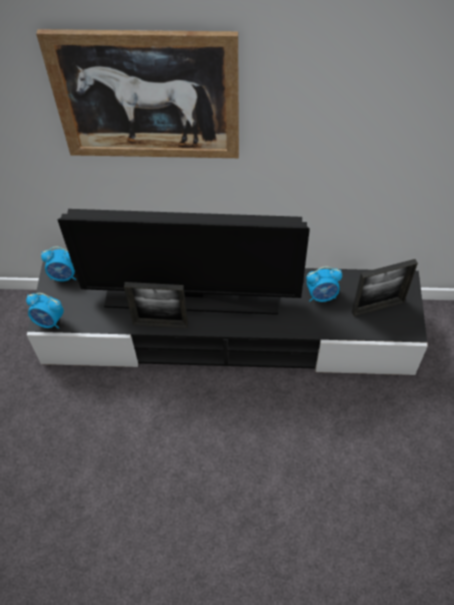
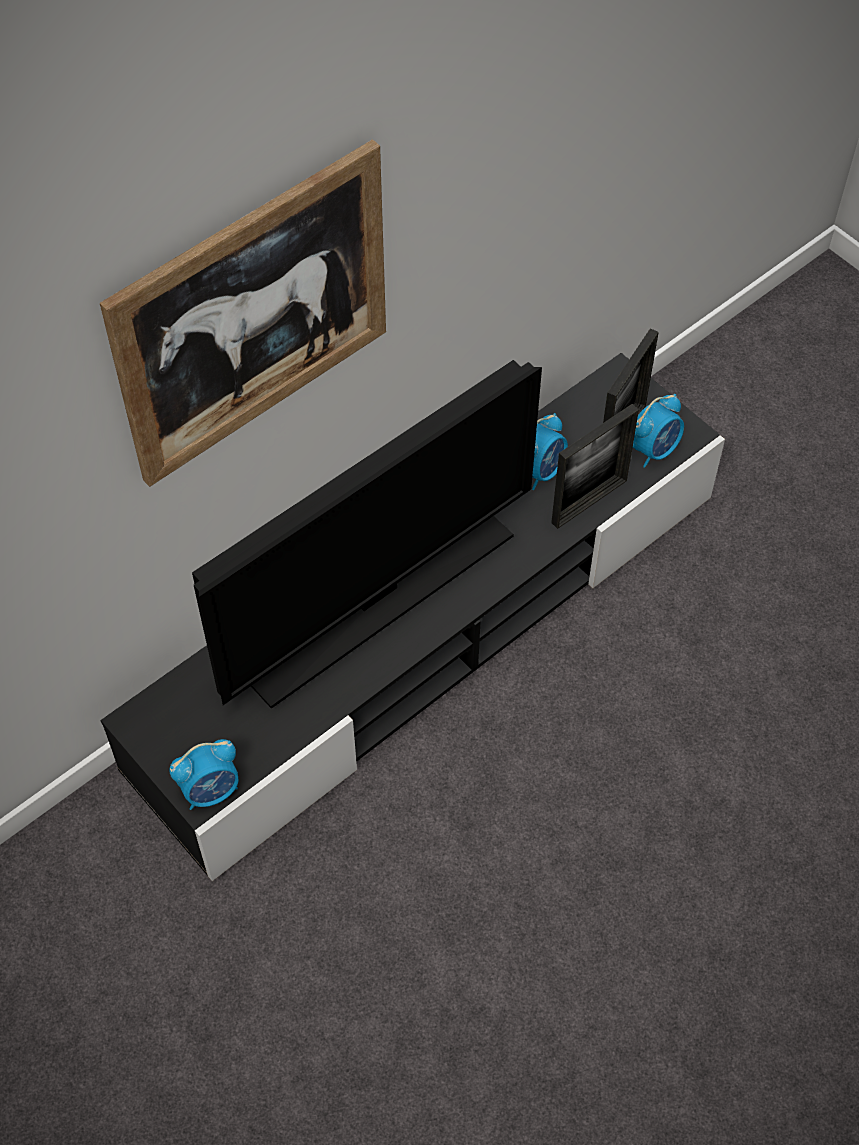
camera: 45 degrees left, 0 degrees up
(64, 275) = (158, 712): alarm clock -> alarm clock (654, 449)
(160, 324) = (373, 669): picture frame -> picture frame (589, 501)

